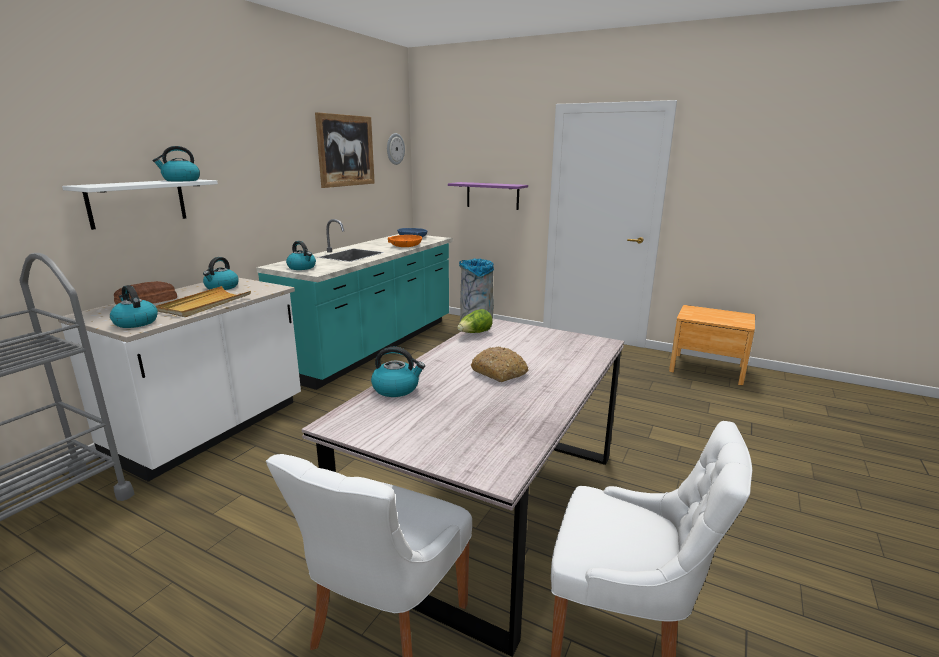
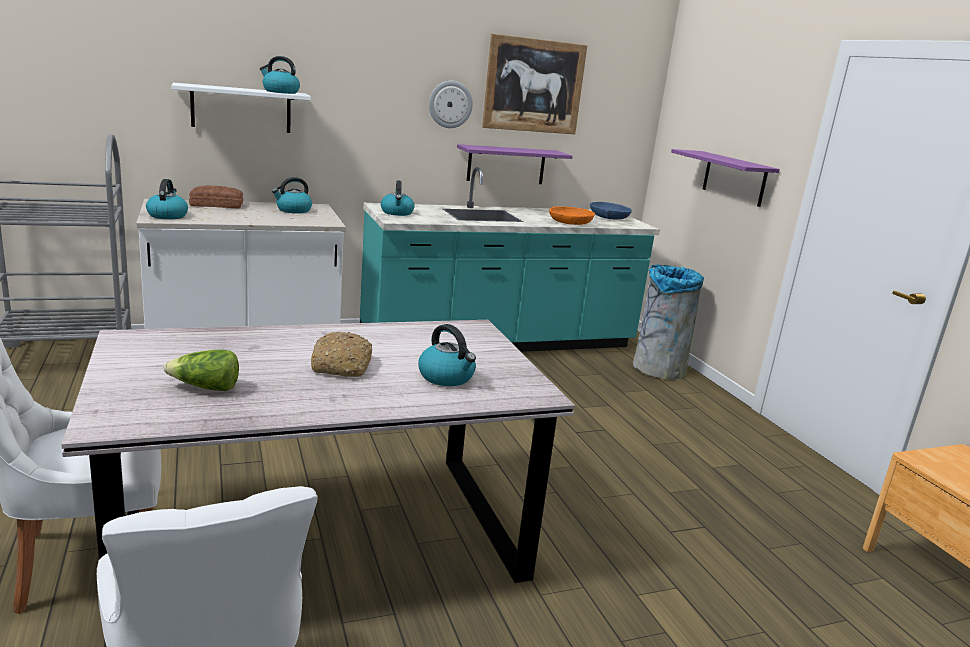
camera: 40 degrees right, 0 degrees up
(205, 304) = (242, 218): beige tray -> none
(340, 214) = (506, 165): none -> purple shelf
(395, 149) = (628, 92): wall clock -> wall clock (450, 104)
(396, 388) = (228, 337): kettle -> kettle (447, 377)
(475, 333) = (428, 328): lettuce -> lettuce (205, 388)

